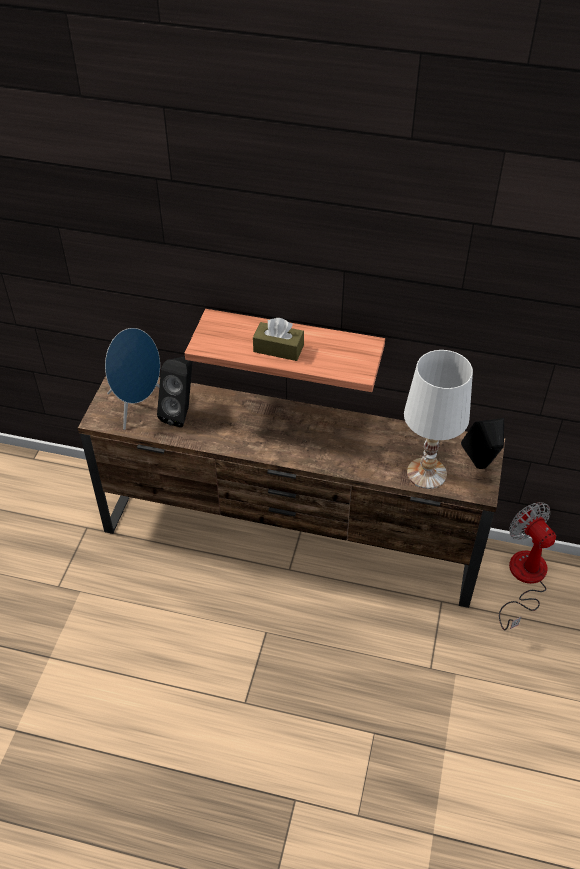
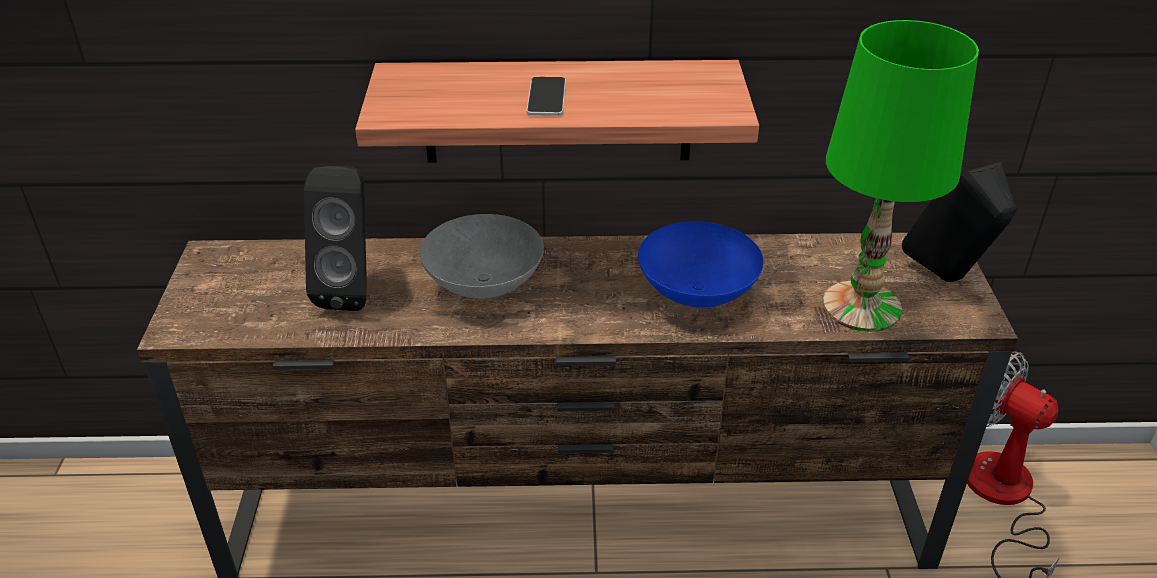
camera: 15 degrees left, 10 degrees down
(137, 406) = (259, 291): blue speaker -> none
(245, 423) = (485, 284): none -> grey bowl
(278, 348) = (546, 98): brown tissue box -> phone
(348, 449) = (699, 294): none -> blue bowl
(426, 474) = (862, 307): white table lamp -> green table lamp

